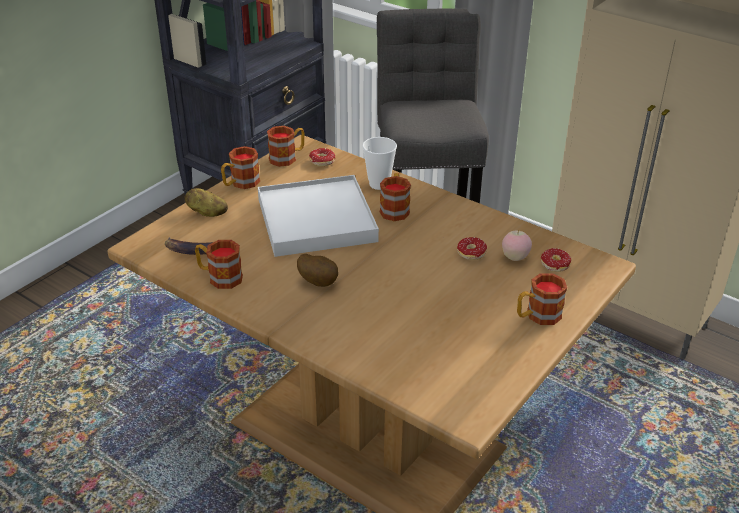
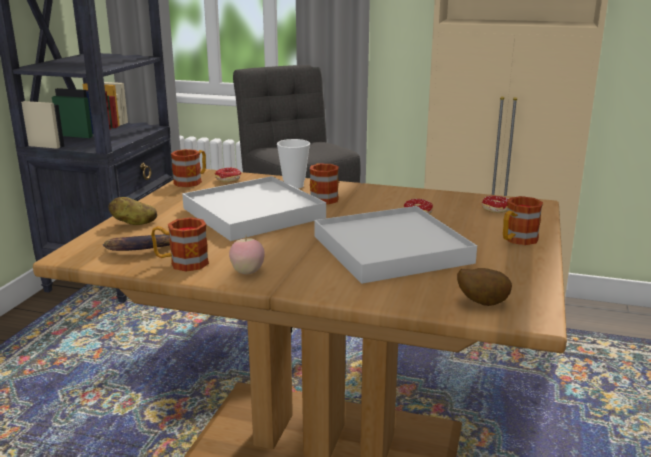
camera: 20 degrees left, 15 degrees down
(240, 183) = (156, 201): mug -> none
(319, 282) = (291, 250): potato -> potato (481, 303)
(408, 301) = (391, 249): none -> white tray
(515, 258) = (458, 210): apple -> apple (247, 272)

